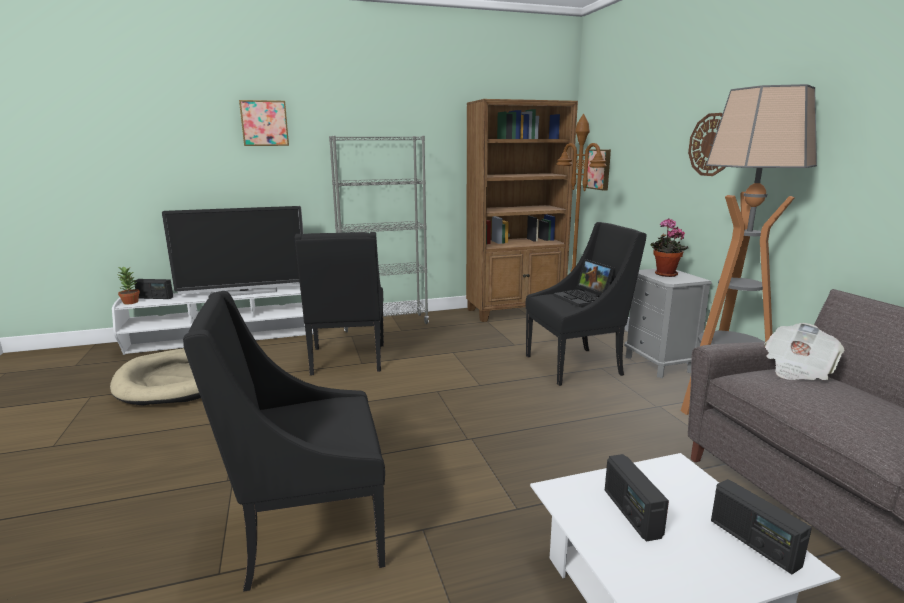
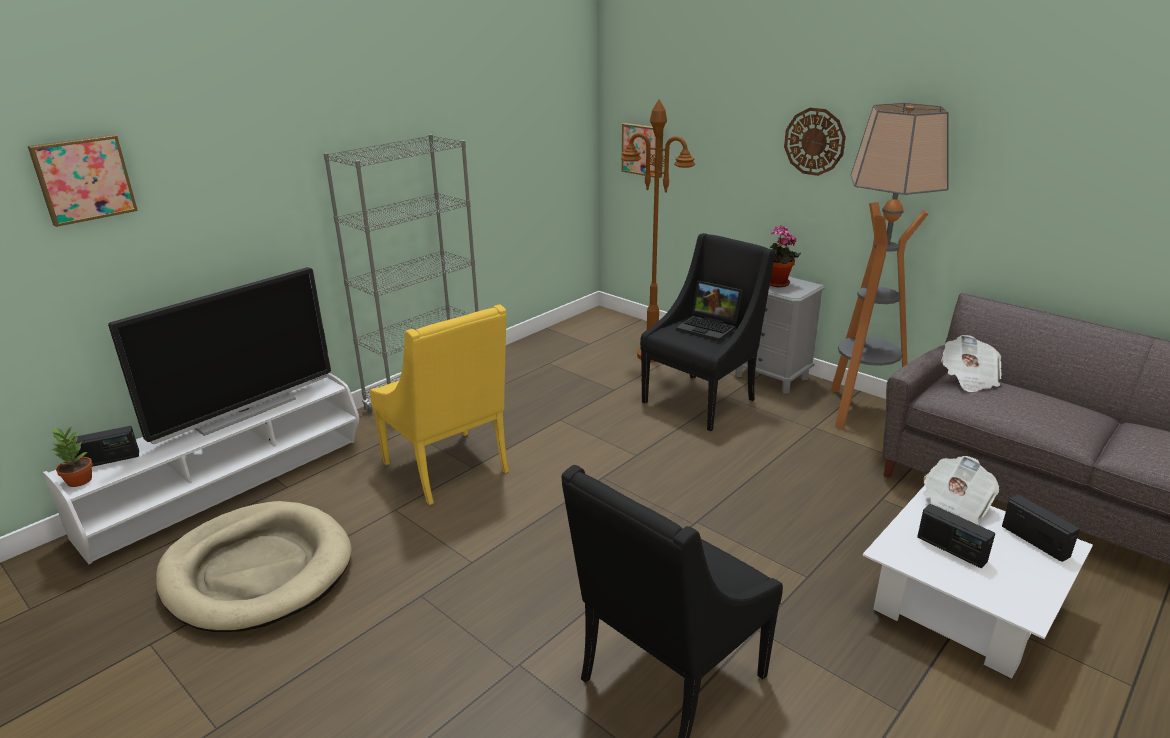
camera: 30 degrees left, 10 degrees up
(264, 123) = (225, 147): picture -> picture (83, 179)
(347, 360) = (449, 469): black armchair -> yellow armchair
(515, 311) = (565, 339): brown bookcase -> none
(684, 480) = (953, 506): none -> newspaper
(753, 543) = (1035, 541): radio -> radio turned 150 degrees counterclockwise

